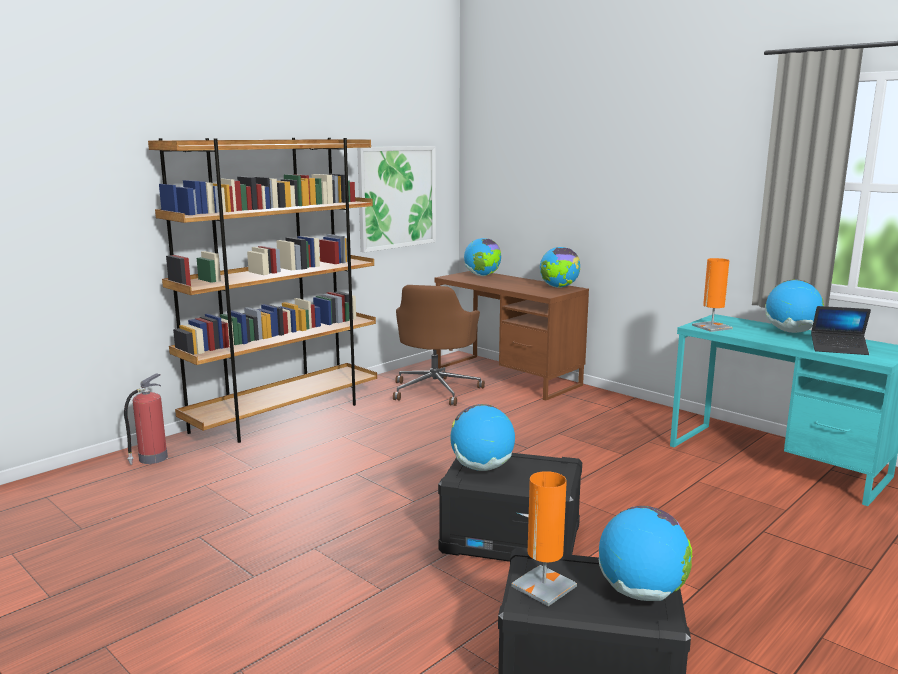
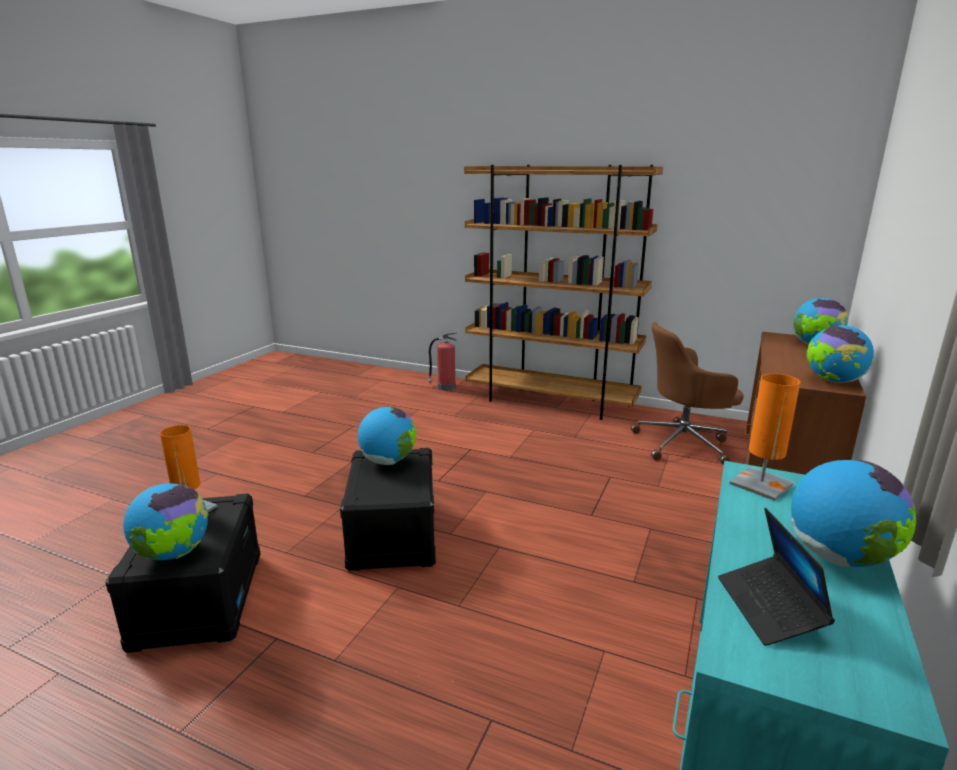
camera: 70 degrees right, 5 degrees up
(397, 197) = (745, 233): picture -> none

